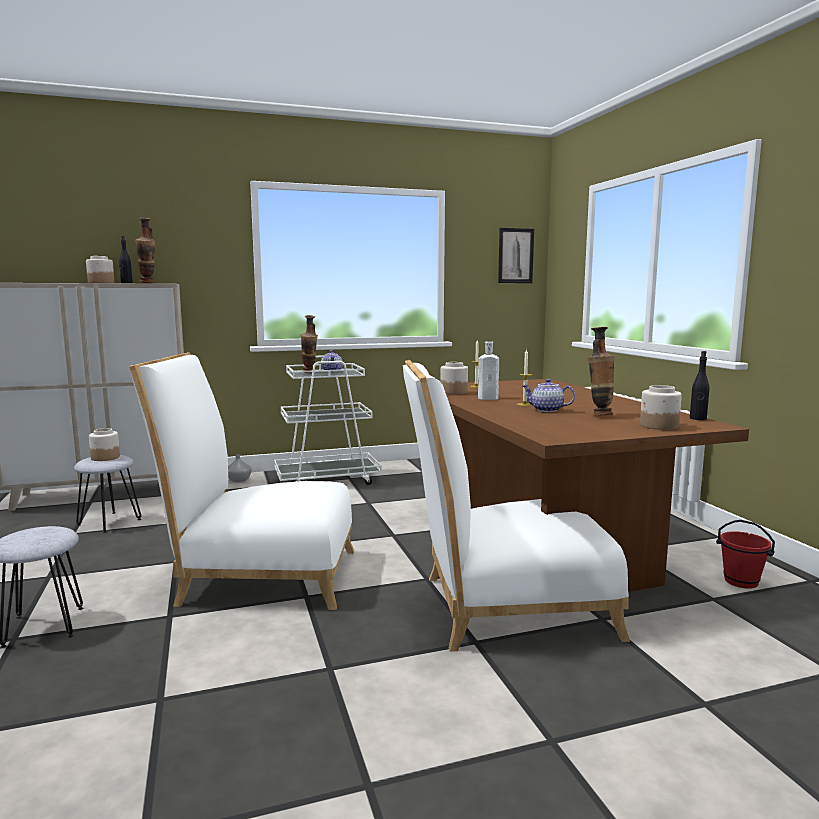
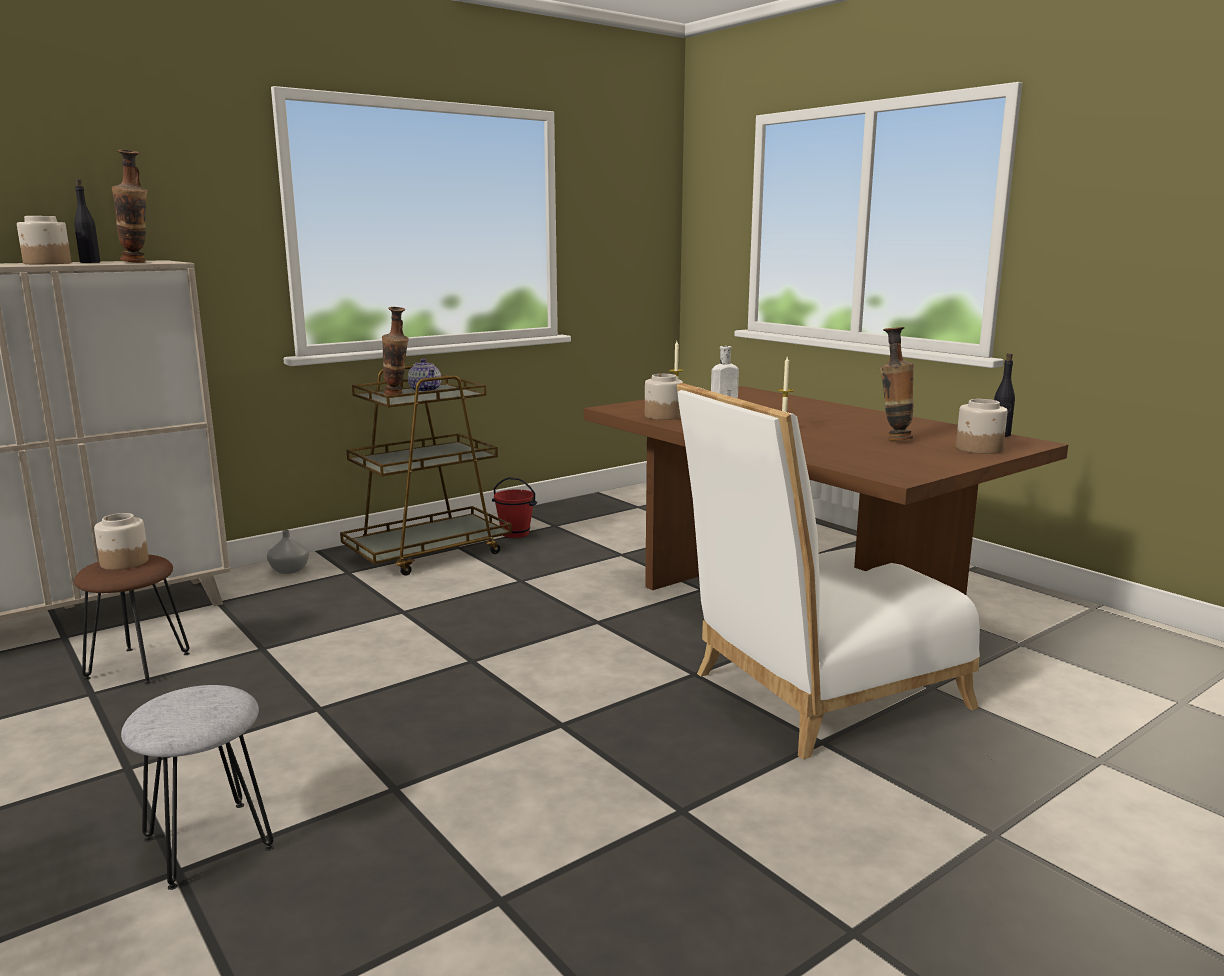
camera: 20 degrees left, 5 degrees up
(110, 522) = (138, 665): grey stool -> brown stool
(259, 576) = (467, 708): white chair -> none
(327, 480) = (429, 553): white cart -> brown cart
(515, 255) = (644, 208): picture -> none
(546, 410) = (823, 436): teapot -> none
(740, 582) = (1030, 620): red bucket -> red bucket (515, 534)

